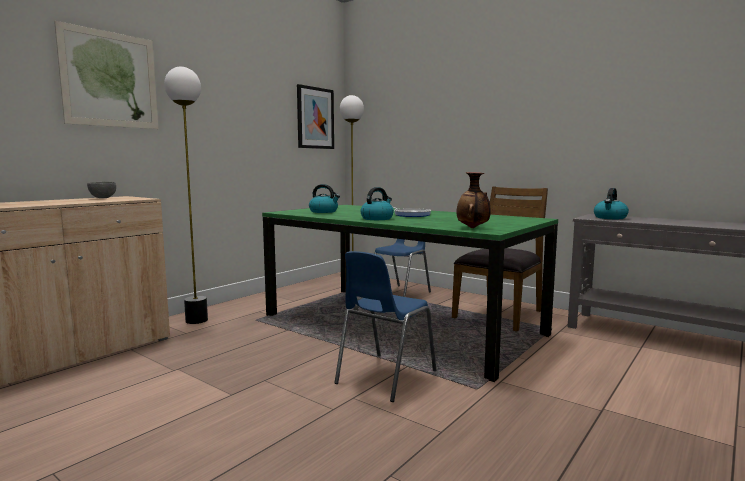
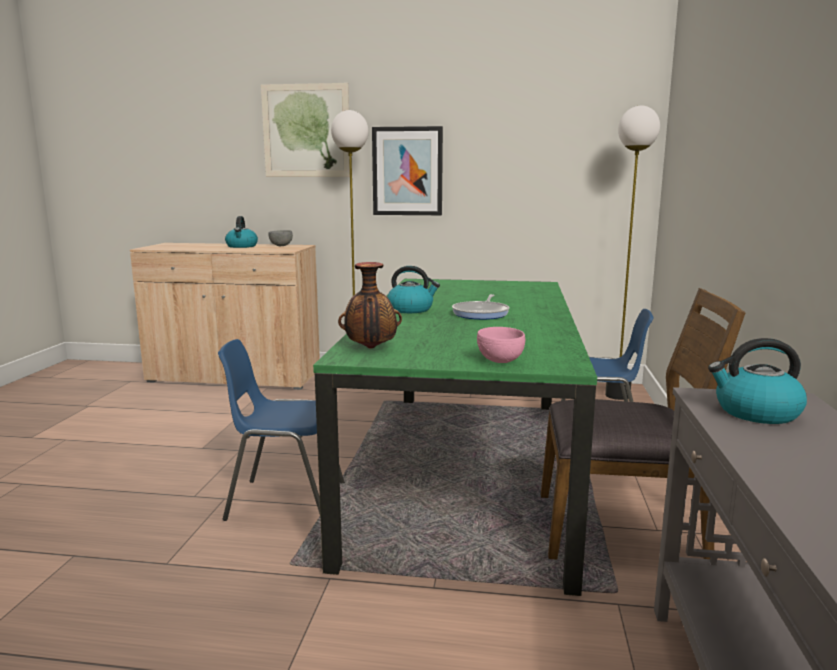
camera: 60 degrees right, 5 degrees up
(315, 118) = (593, 146): picture -> picture (407, 171)
(324, 211) = (449, 288): kettle -> kettle (242, 246)
(522, 221) = (500, 361): none -> pink bowl

